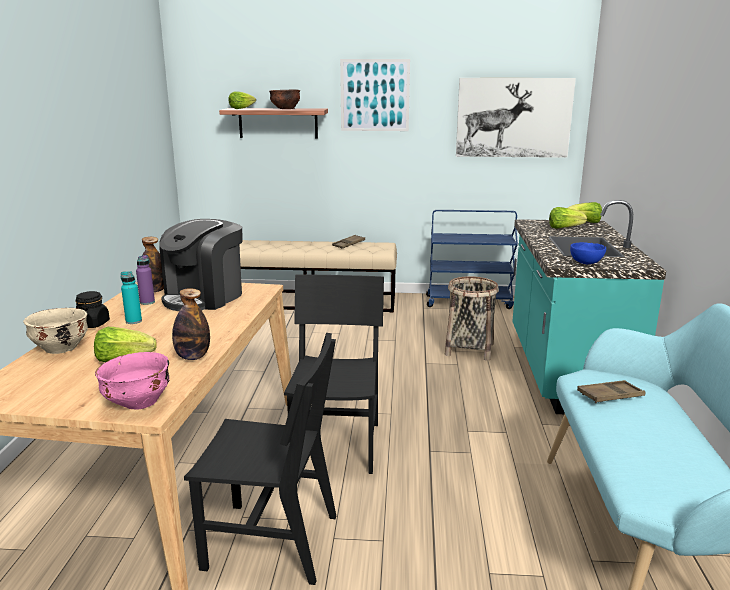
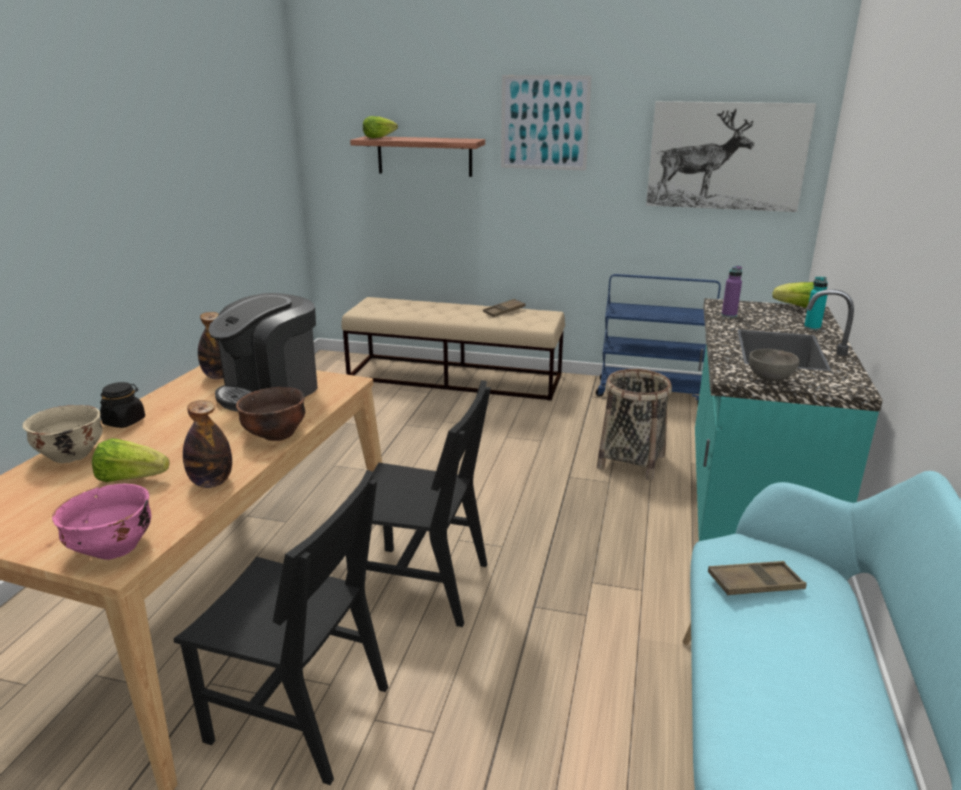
camera: 10 degrees right, 5 degrees up
(133, 321) = (172, 421): turquoise bottle -> turquoise bottle (812, 327)
(147, 302) = (202, 393): purple bottle -> purple bottle (729, 315)
(285, 109) = (431, 139): brown bowl -> brown bowl (275, 435)
(337, 445) = (422, 585): black chair -> black chair turned 90 degrees clockwise
(564, 228) = (766, 316): lettuce -> none
(586, 263) = (771, 379): blue bowl -> grey bowl

